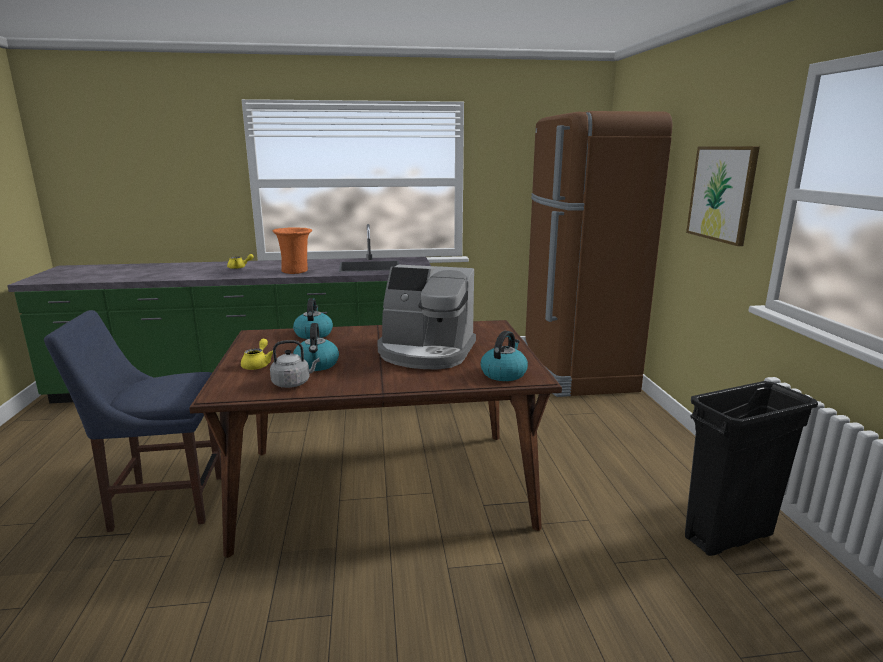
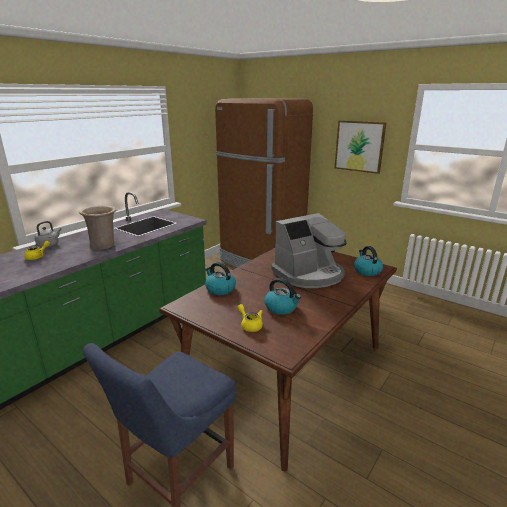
camera: 45 degrees left, 5 degrees up
(293, 383) = (303, 325): grey kettle -> grey kettle (49, 245)
(296, 271) = (103, 245): orange vase -> beige vase
(727, 536) = (425, 311): black trash can -> none

